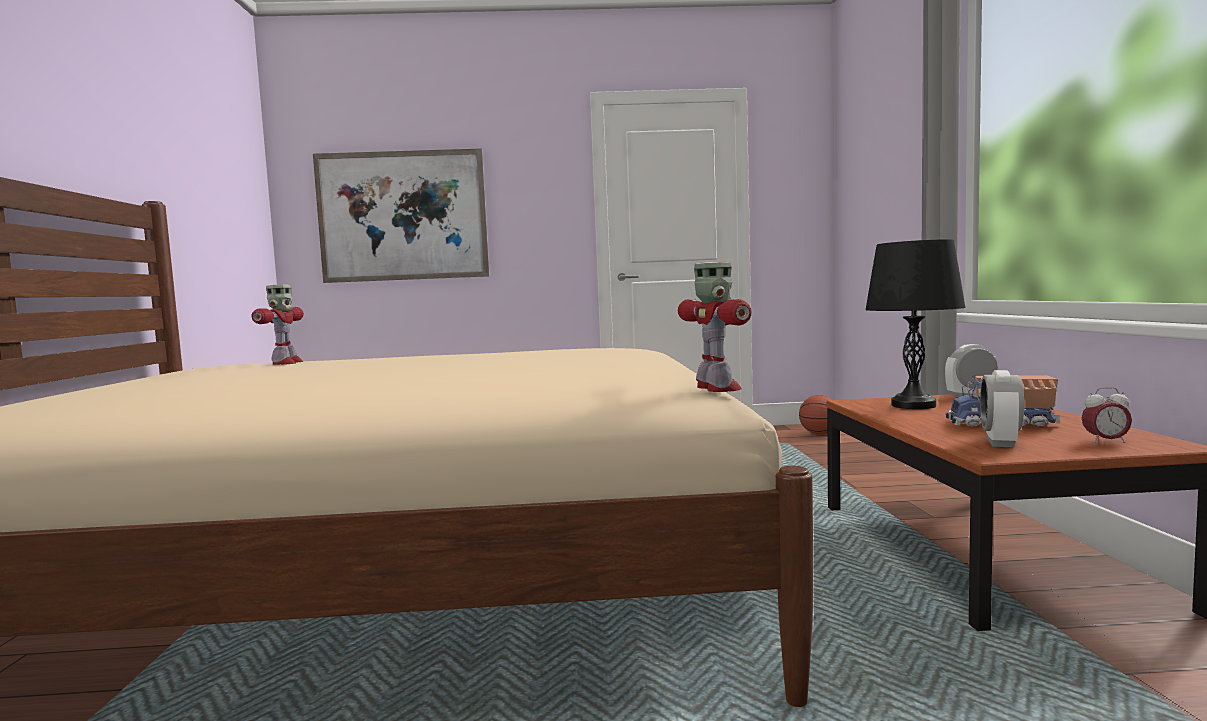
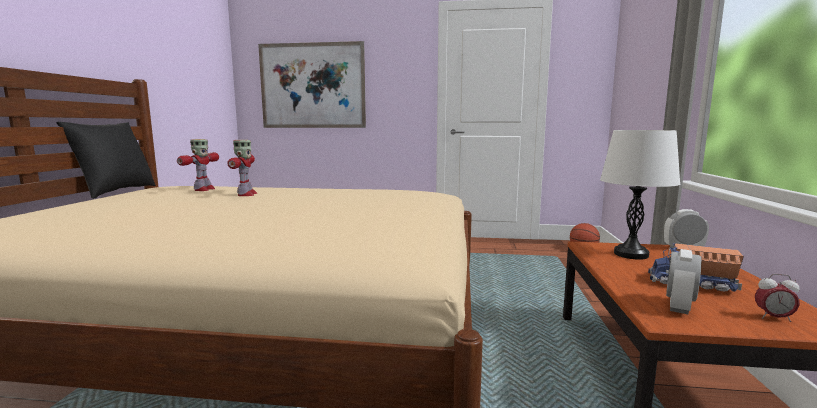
camera: 10 degrees right, 5 degrees up
(130, 377) = (115, 192): none -> black pillow
(717, 389) = (430, 256): toy robot -> toy robot (246, 194)
(913, 405) = (631, 254): black table lamp -> white table lamp

